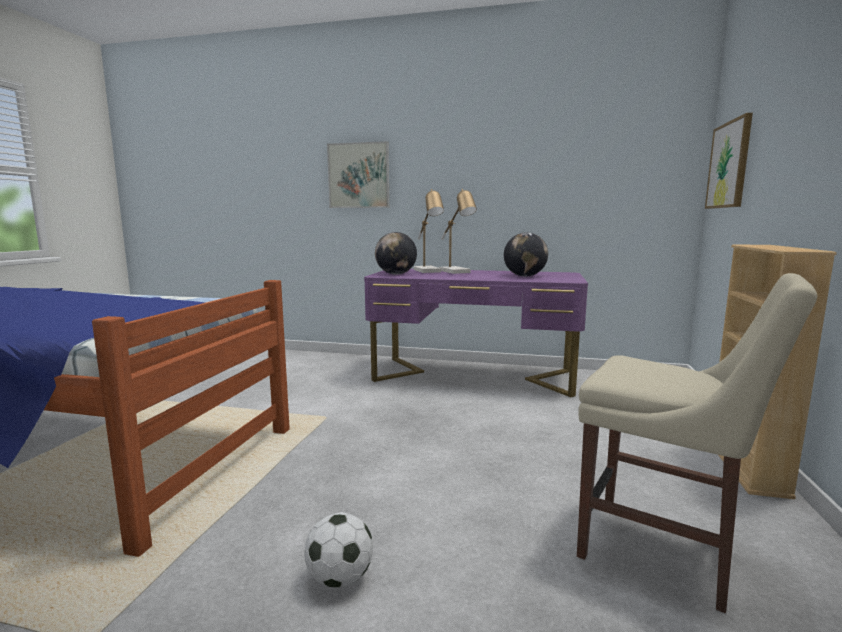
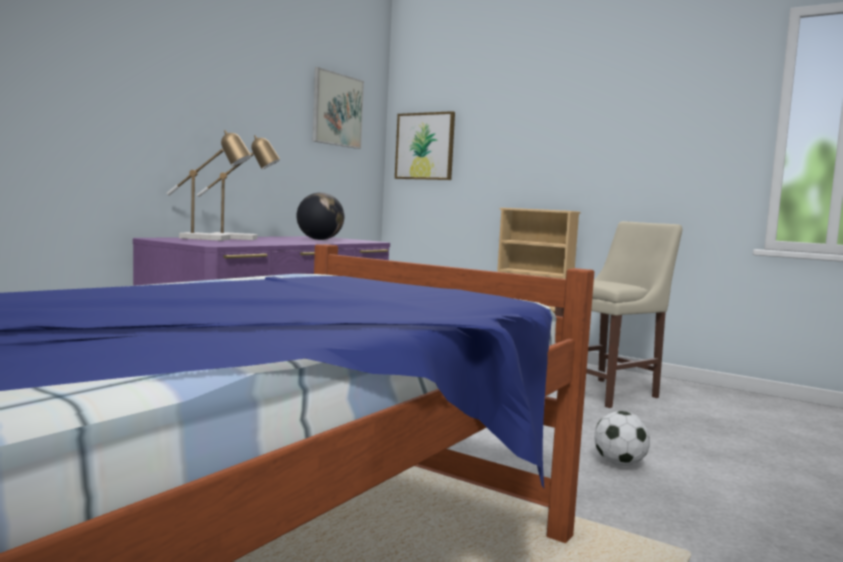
camera: 70 degrees left, 5 degrees down
(358, 175) = (73, 86): picture -> picture (337, 110)
(396, 274) = (212, 243): globe -> none

